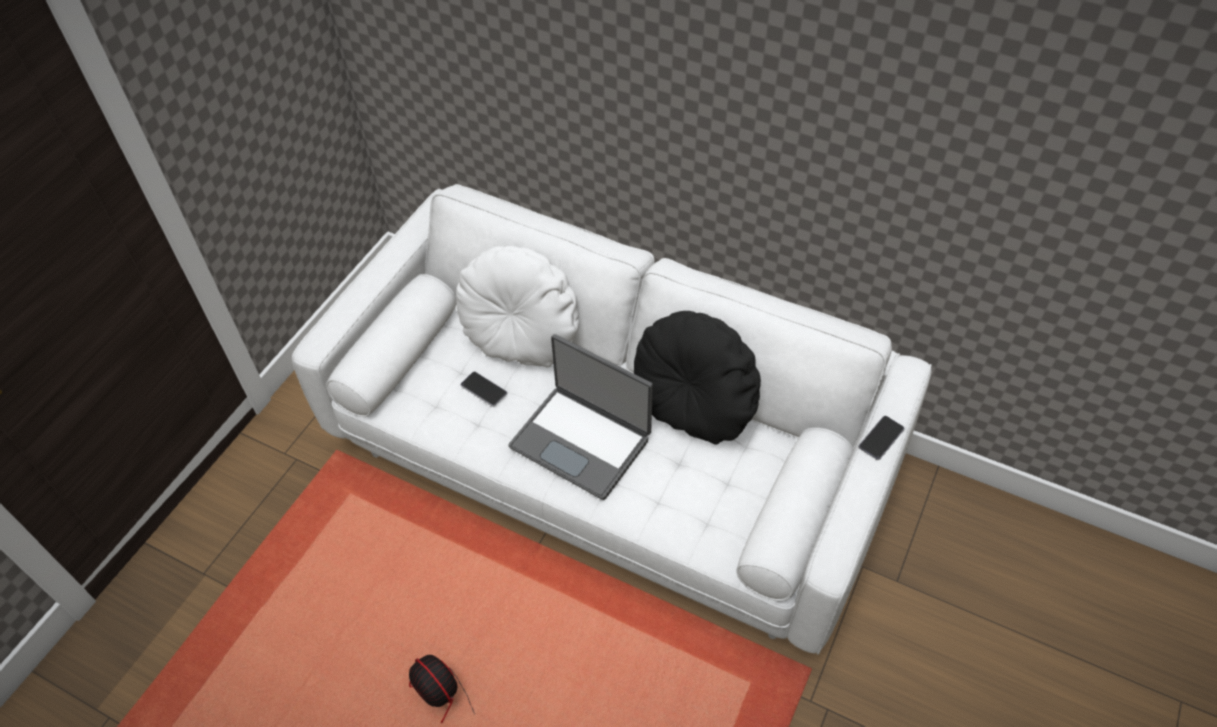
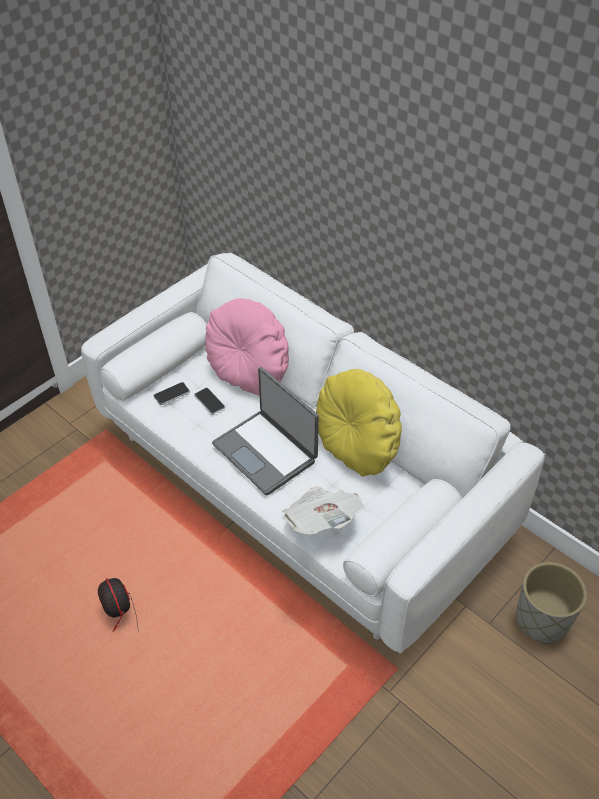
camera: 15 degrees right, 5 degrees down
(522, 344) = (248, 377): white pillow -> pink pillow
(684, 516) = (321, 520): none -> newspaper
(693, 412) = (355, 451): black pillow -> yellow pillow
(881, 438) = (482, 496): phone -> phone (171, 394)
(955, 560) = (542, 620): none -> grey planter

